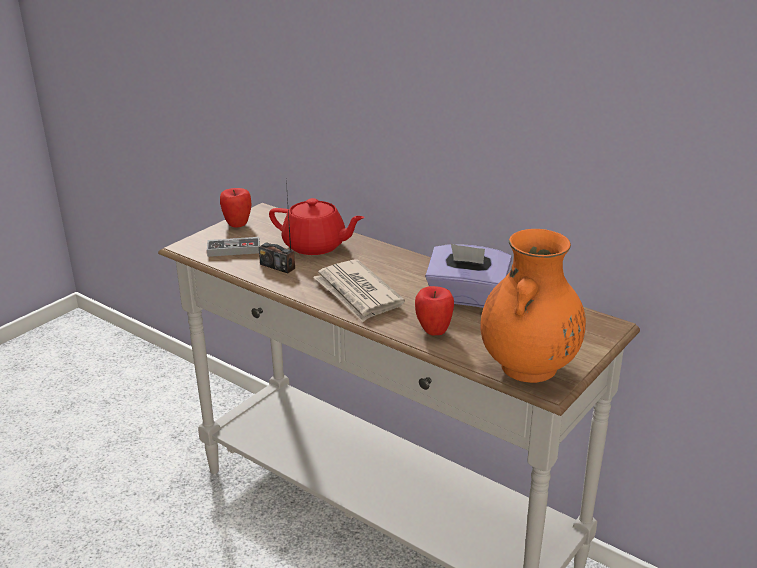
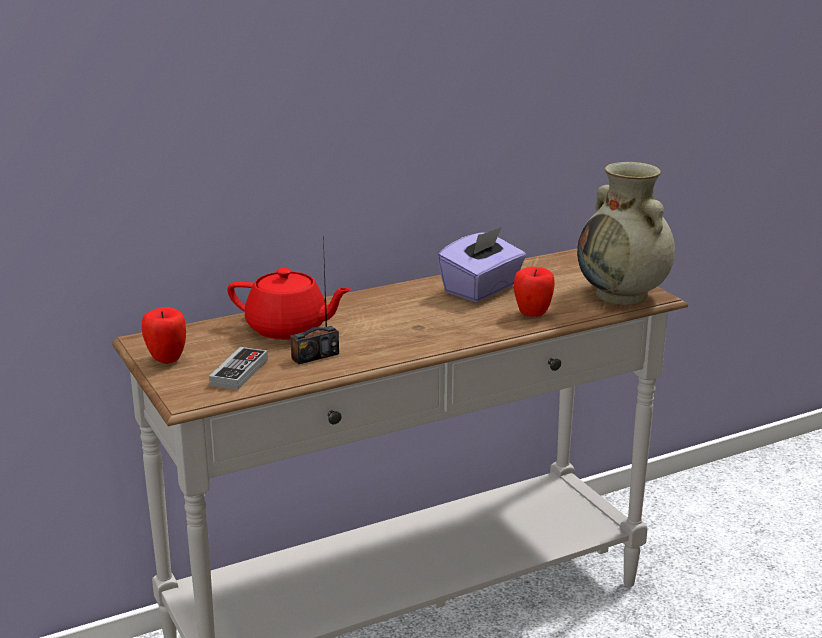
camera: 65 degrees left, 5 degrees down
(315, 246) = (288, 329): red teapot -> red teapot turned 60 degrees clockwise
(357, 294) = (426, 330): newspaper -> none
(528, 368) = (623, 295): orange vase -> beige vase

